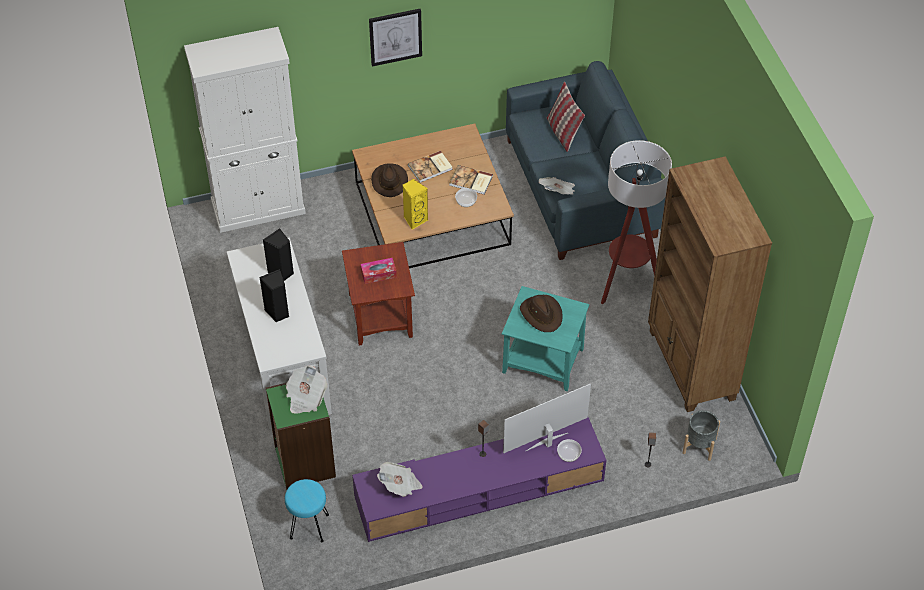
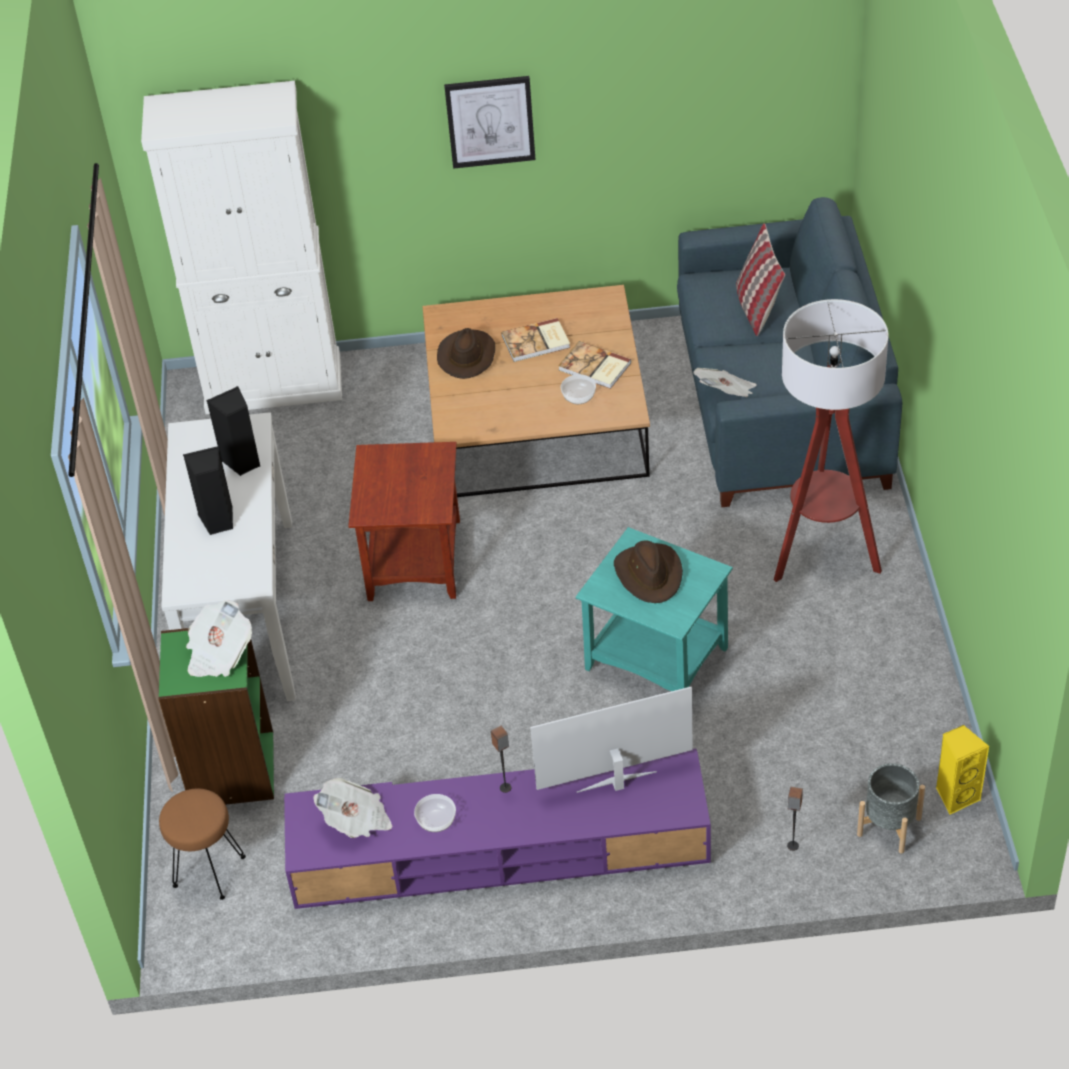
camera: 15 degrees right, 5 degrees down
(308, 526) = (208, 870): turquoise stool -> brown stool
(378, 274) = (403, 485): tissue box -> none
(415, 219) = (490, 415): yellow speaker -> yellow speaker (956, 795)
(569, 454) = (649, 807): bowl -> bowl (437, 820)
(691, 366) = (903, 695): brown bookcase -> none

